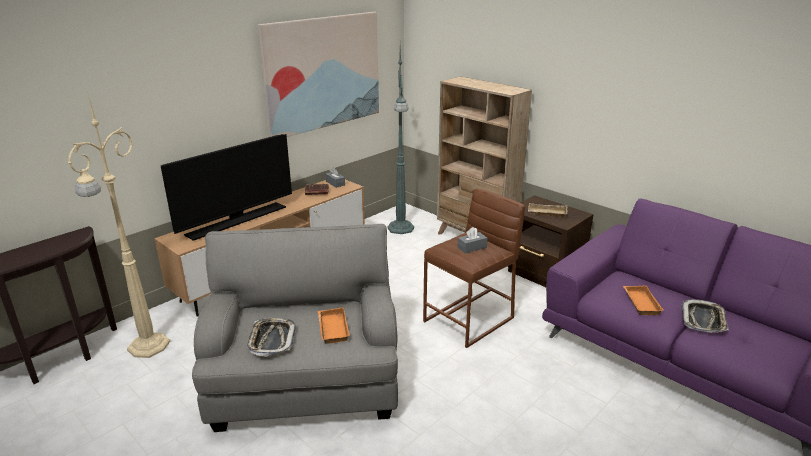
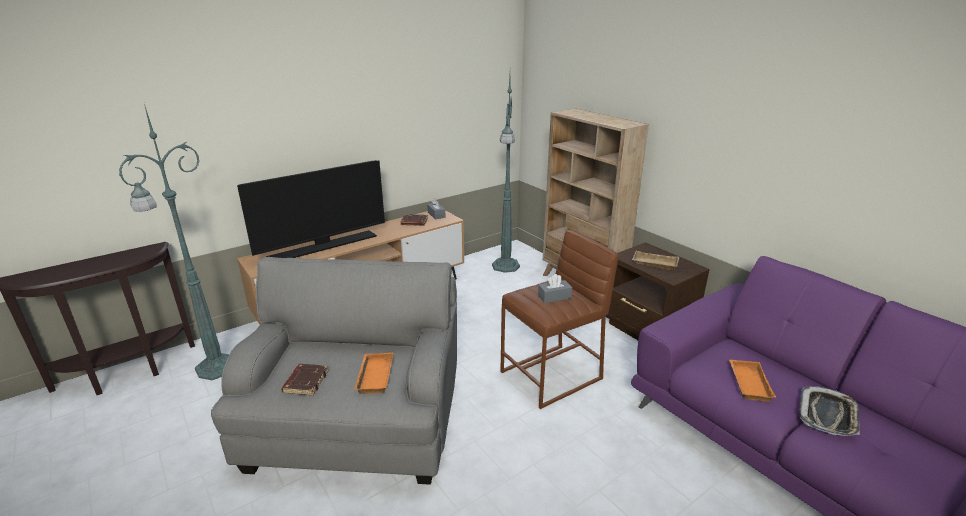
camera: 10 degrees right, 0 degrees up
(147, 347) = (214, 368): beige floor lamp -> green floor lamp
(271, 340) = (305, 382): tray -> brown book
(323, 73) = (428, 99): picture -> none

